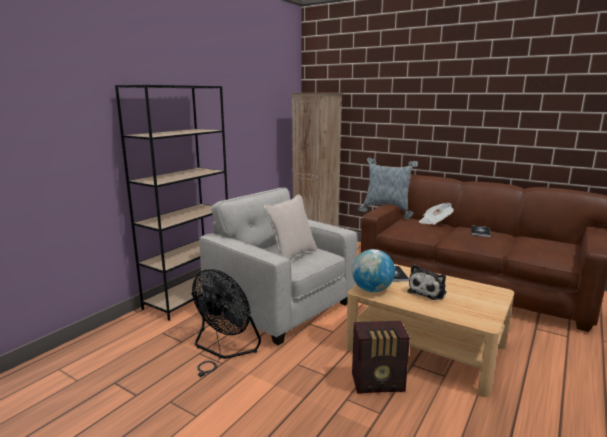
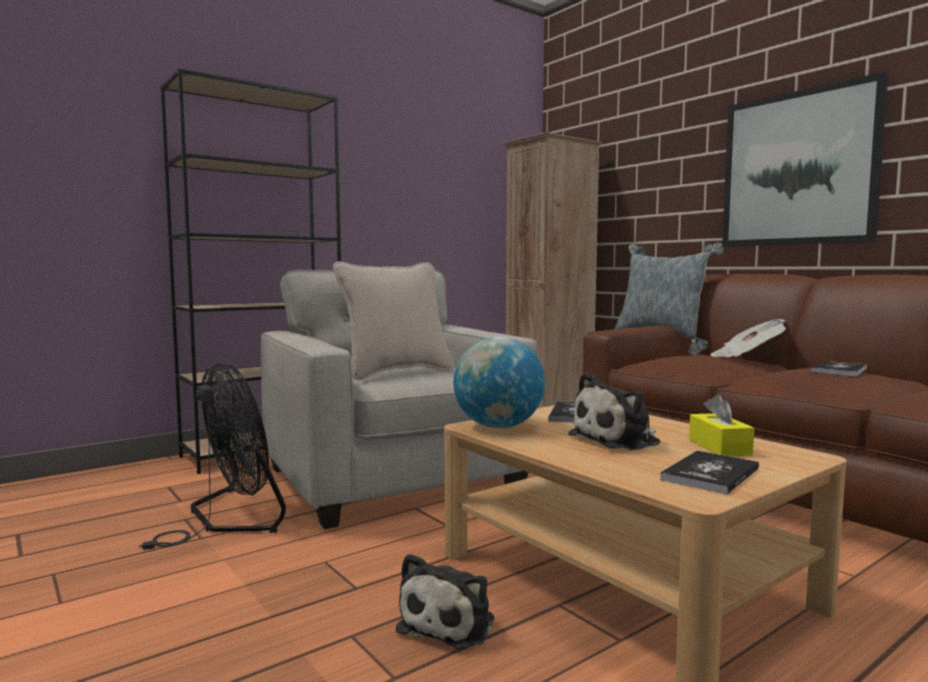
camera: 20 degrees right, 10 degrees down
(379, 383) = (450, 623): radio -> plush toy
(453, 125) = (798, 168): none -> picture
(468, 290) = (719, 447): none -> yellow tissue box
(479, 309) = (710, 474): none -> book

